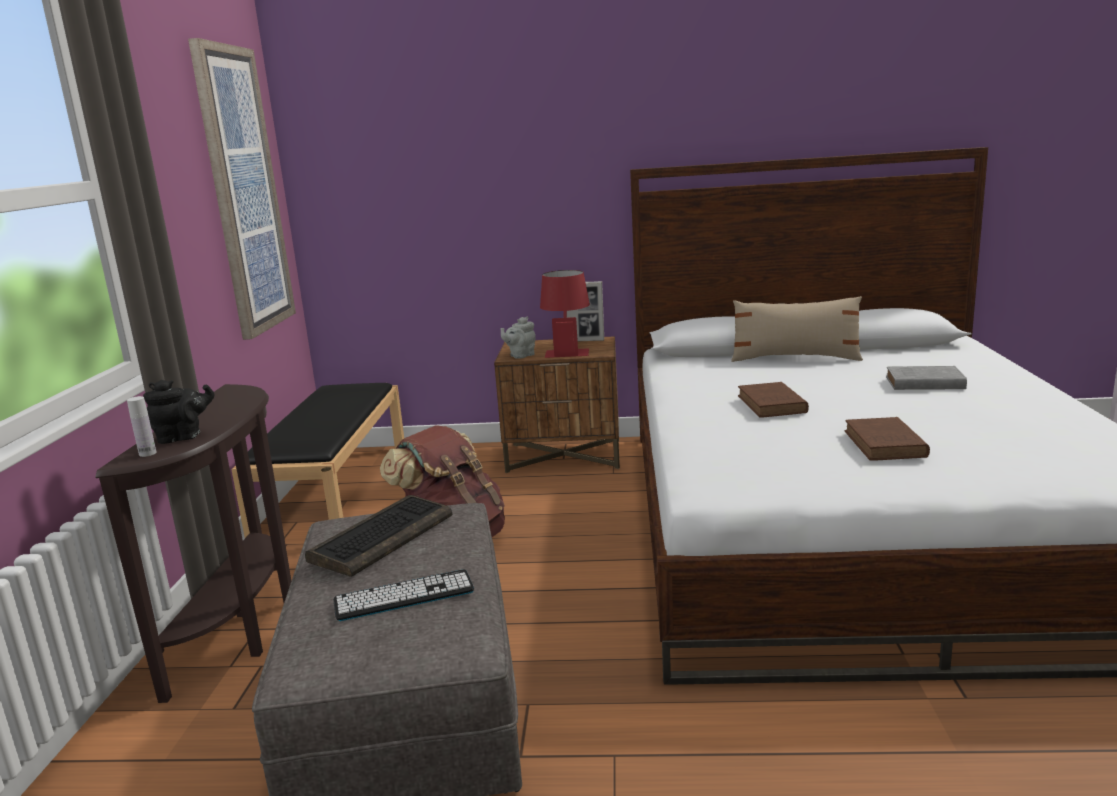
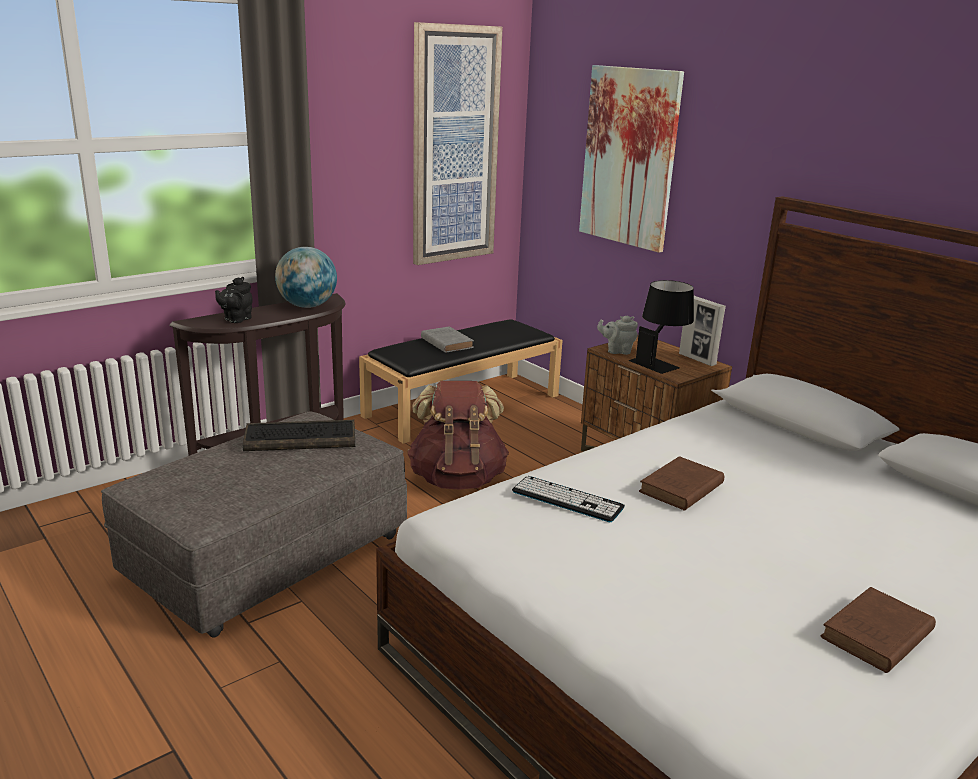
camera: 45 degrees right, 5 degrees up
(147, 453) = (204, 322): white bottle -> none
(183, 437) = (236, 319): black teapot -> black teapot turned 90 degrees clockwise
(230, 401) = (307, 306): none -> globe
(404, 596) = (236, 477): keyboard -> keyboard (567, 499)
(442, 171) = (629, 157): none -> picture
(567, 350) = (660, 362): red table lamp -> black table lamp
(795, 358) = (840, 463): beige pillow -> none
(885, 445) = (659, 572): brown book -> brown book (875, 636)
(922, 383) = (881, 551): grey book -> grey book (446, 342)

